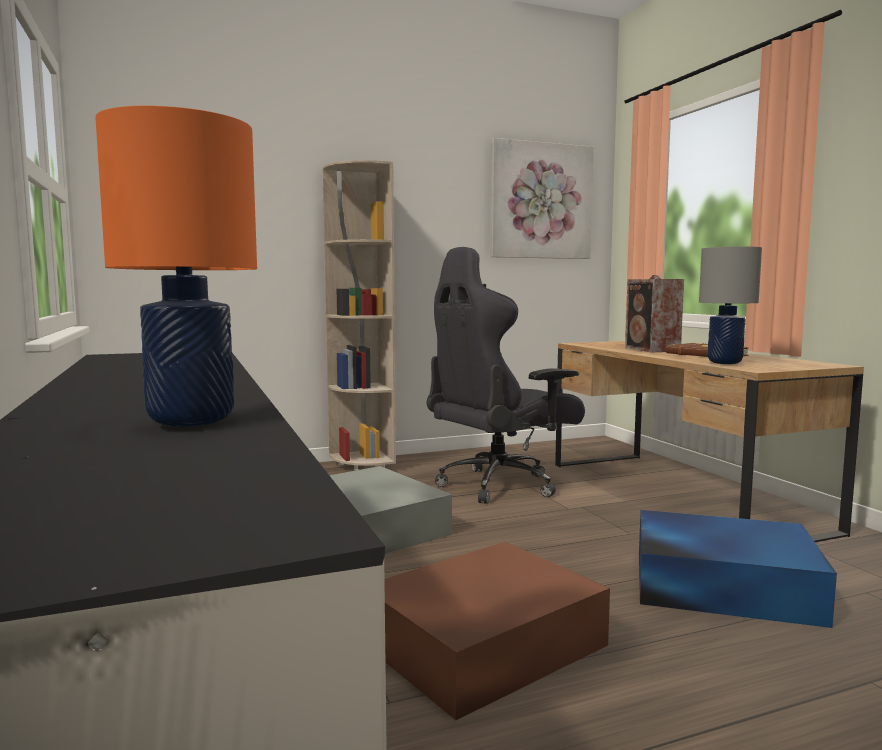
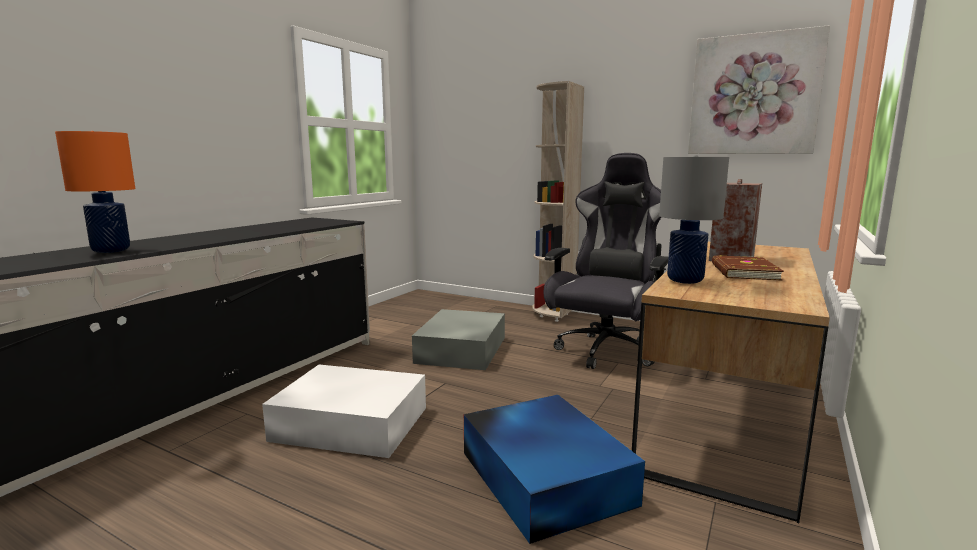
camera: 50 degrees right, 5 degrees up
(481, 644) = (349, 423): brown storage box -> white storage box
(503, 484) = (604, 354): black office chair -> black office chair turned 105 degrees clockwise

